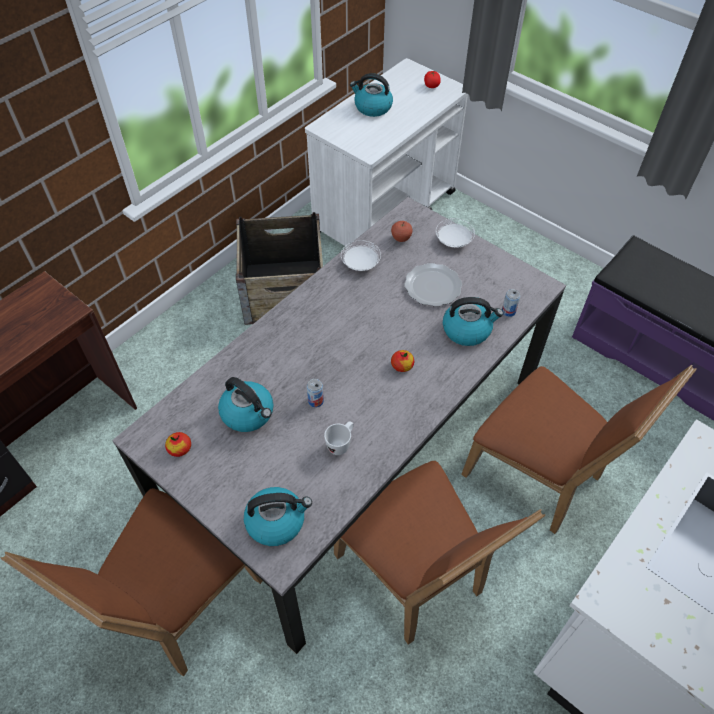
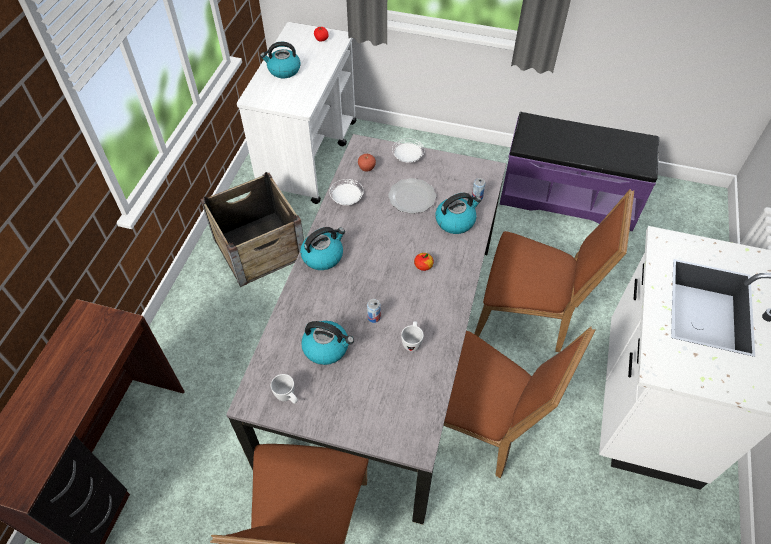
camera: 25 degrees left, 0 degrees up
(180, 449) = (288, 397): apple -> white mug
(276, 521) = (397, 419): kettle -> kettle (323, 256)

